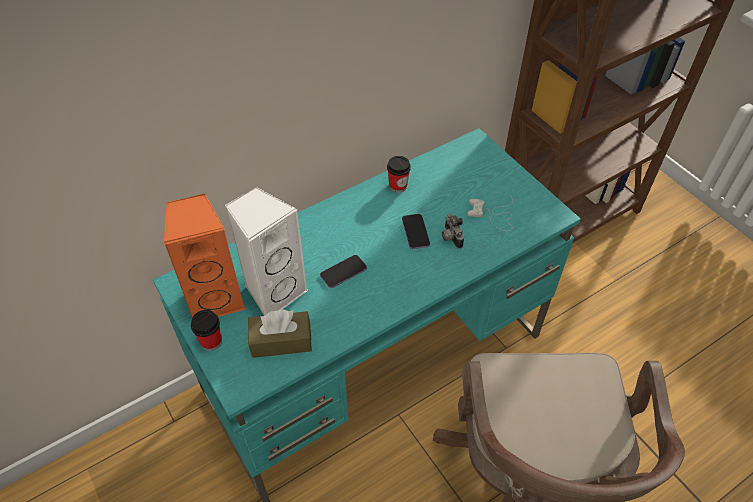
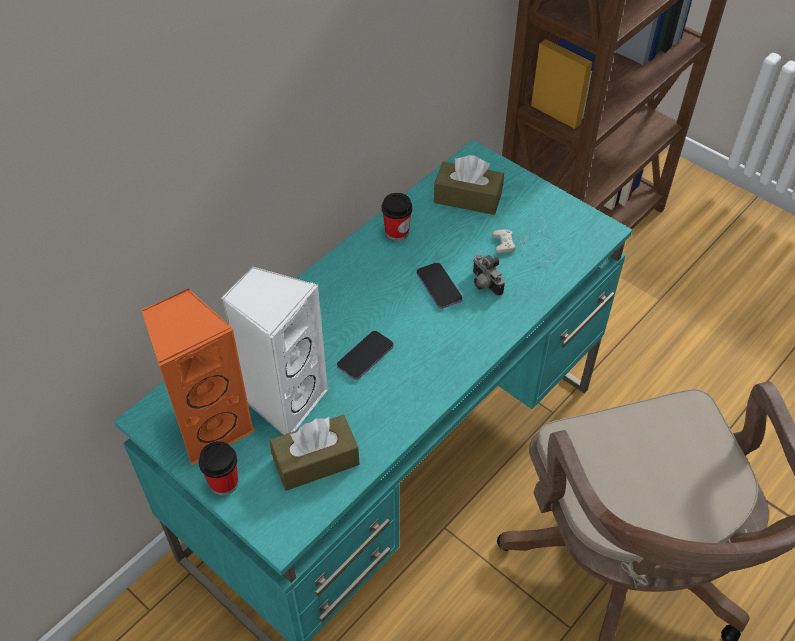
camera: 15 degrees left, 0 degrees up
(460, 170) = (467, 198): none -> brown tissue box

